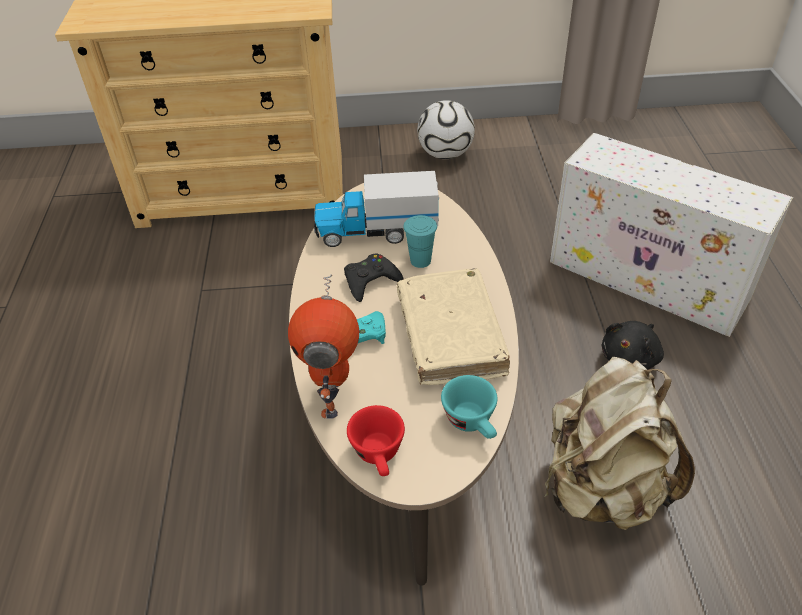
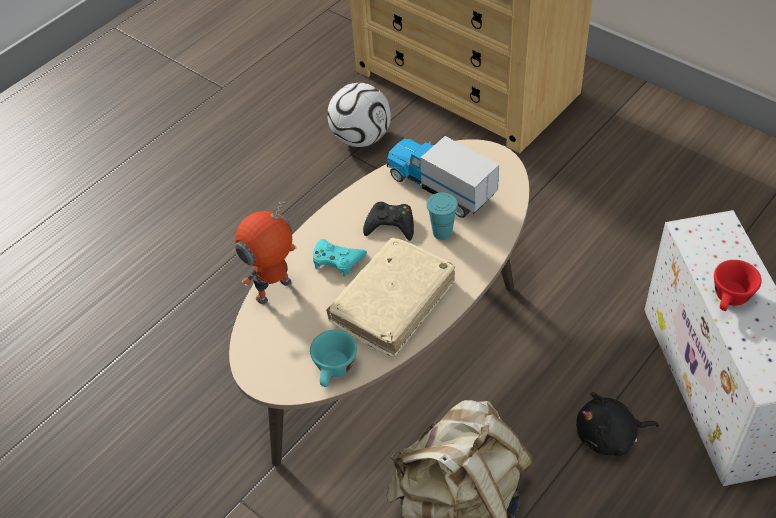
camera: 45 degrees right, 5 degrees up
(379, 456) = (258, 347): red cup -> red cup (730, 299)
(445, 154) = (674, 147): football -> football (361, 138)

